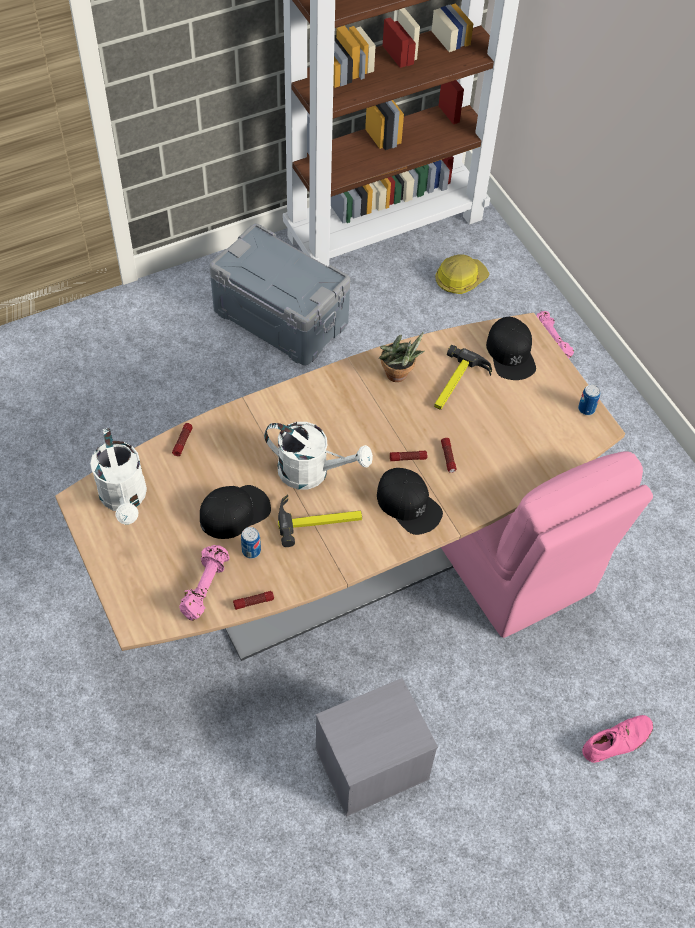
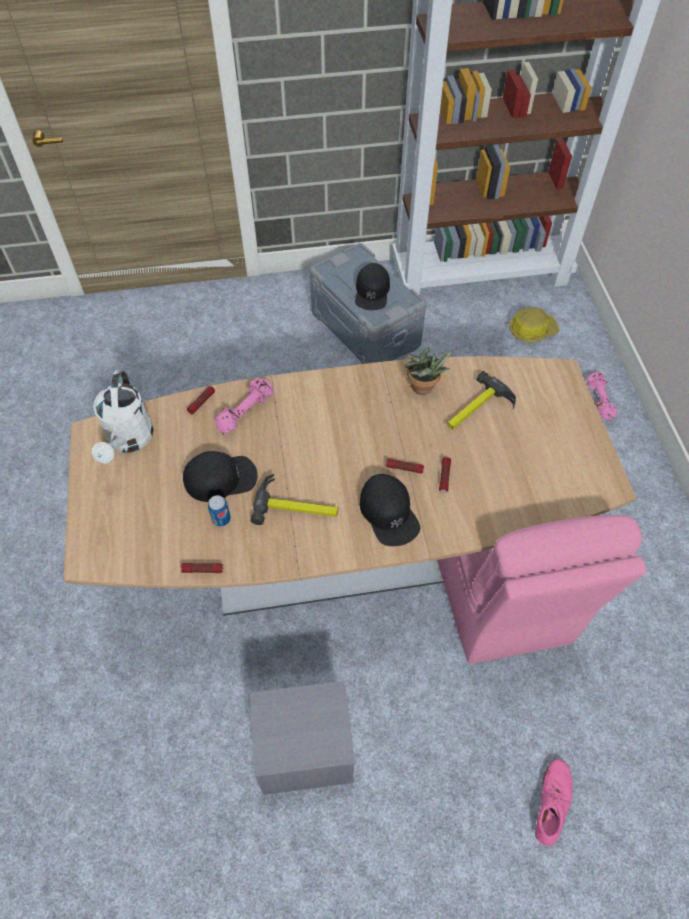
camera: 20 degrees right, 0 degrees up
(204, 587) = (163, 542): pink dumbbell -> pink dumbbell (244, 412)
(312, 472) = (308, 459): white watering can -> none
(511, 353) = (541, 392): black cap -> black cap (372, 291)
(586, 409) = (601, 463): can -> none
(616, 741) = (552, 802): pink shoe -> pink shoe turned 60 degrees counterclockwise

